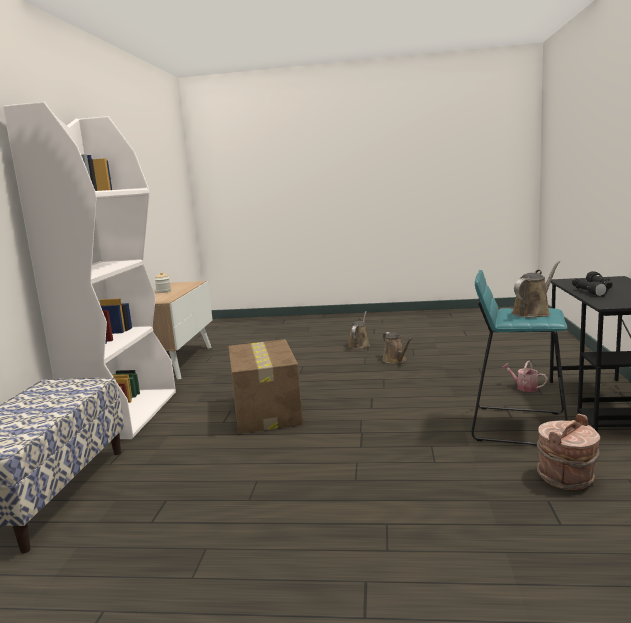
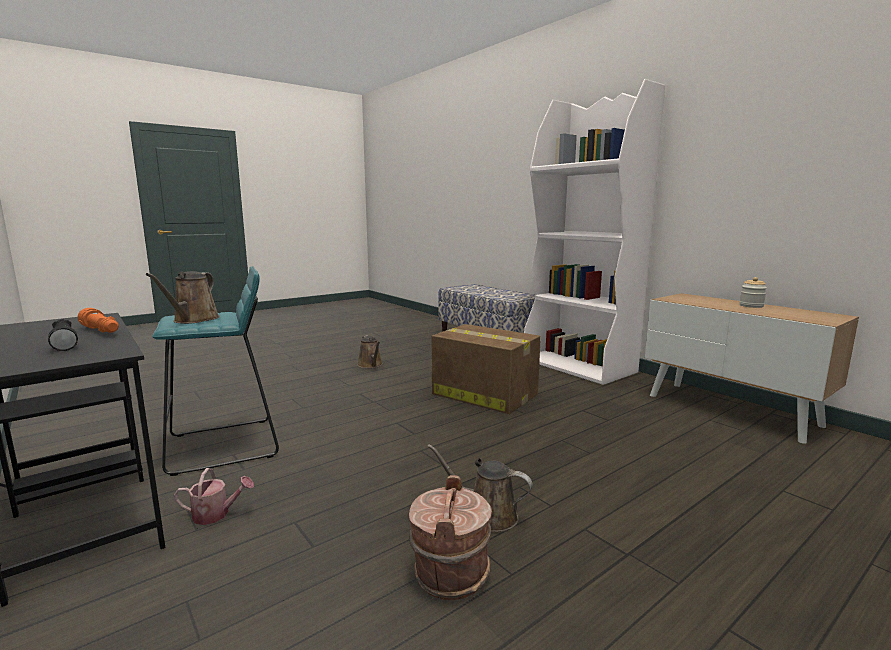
camera: 135 degrees right, 0 degrees up
(359, 345) = (639, 545): brown watering can -> brown watering can (371, 365)
(566, 478) = (182, 414): brown bucket -> brown bucket (449, 573)
(587, 292) = (101, 331): black flashlight -> orange flashlight

